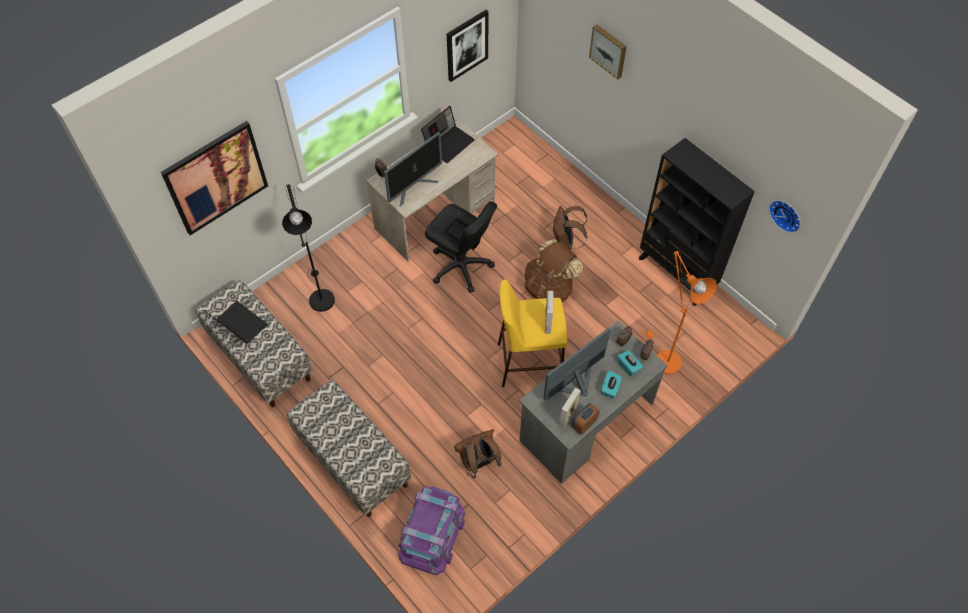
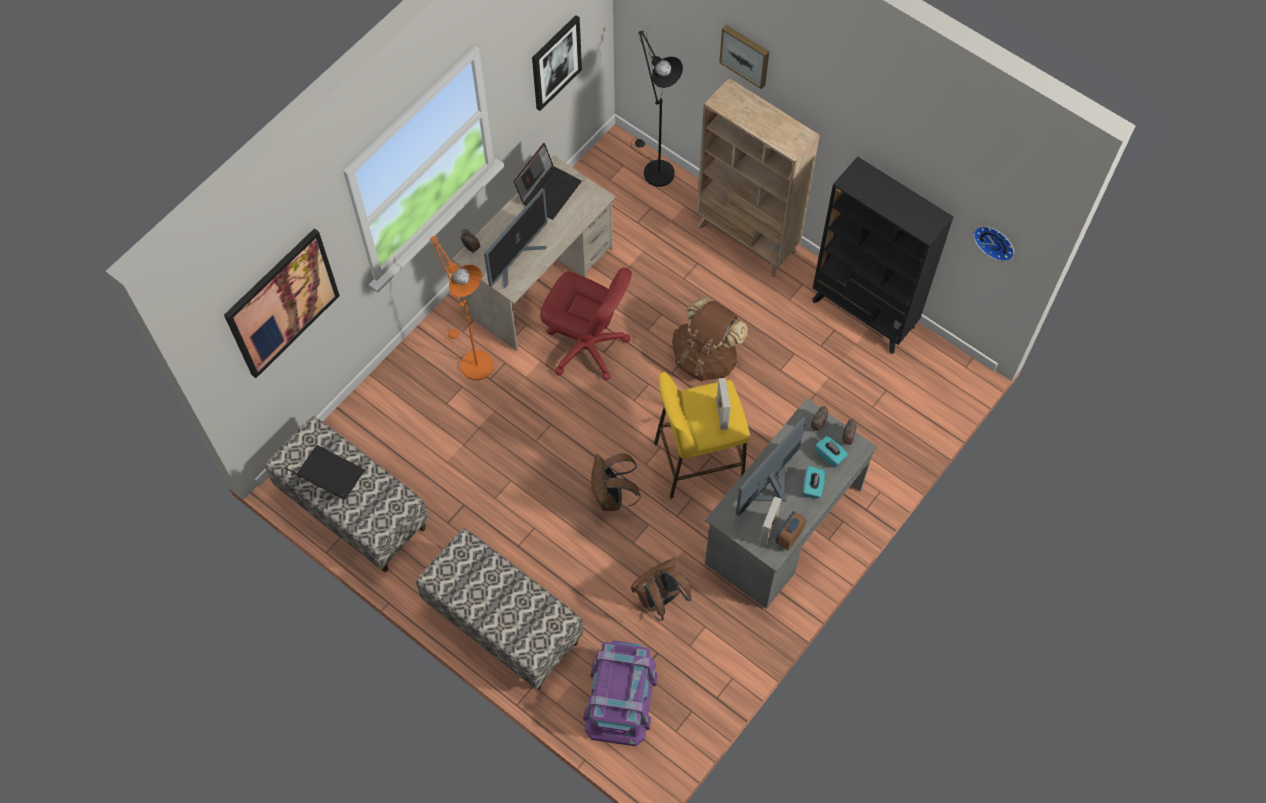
camera: 10 degrees left, 5 degrees up
(319, 296) = (412, 416): black floor lamp -> black floor lamp (654, 169)
(461, 266) = (586, 347): black office chair -> red office chair
(565, 243) = (715, 294): brown backpack -> brown backpack (612, 497)
(597, 207) = (747, 239): none -> beige bookcase
(664, 358) = (865, 428): orange floor lamp -> orange floor lamp (472, 361)

